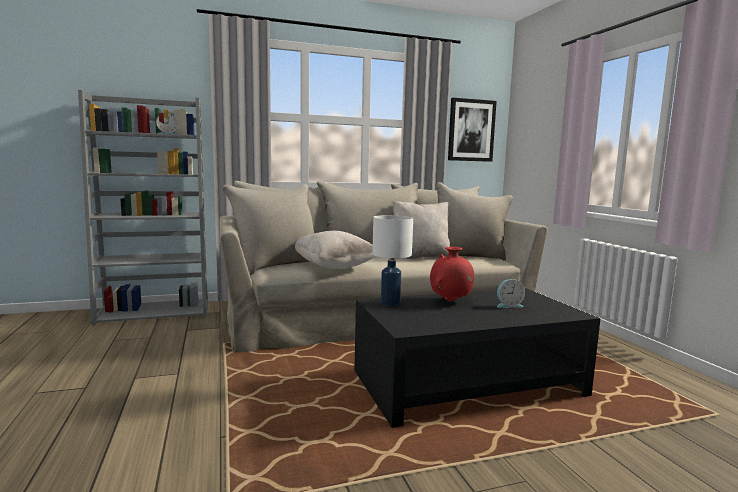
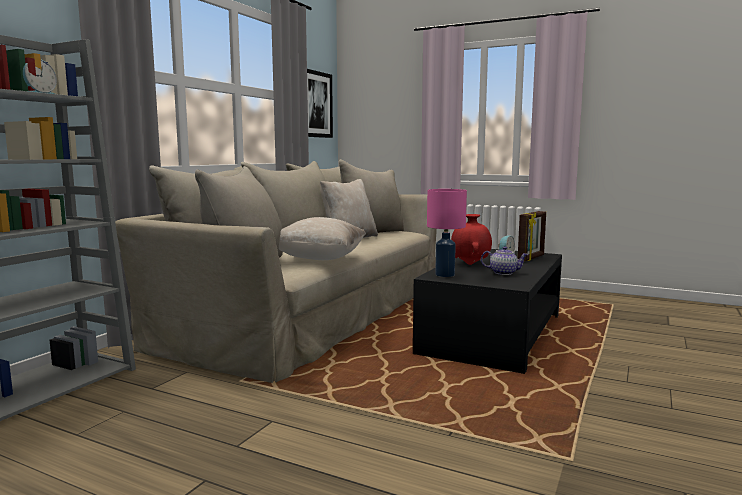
camera: 45 degrees left, 0 degrees up
(390, 303) = (445, 275): white table lamp -> pink table lamp
(446, 316) = (503, 273): none -> teapot
(539, 312) = (531, 258): none -> picture frame

